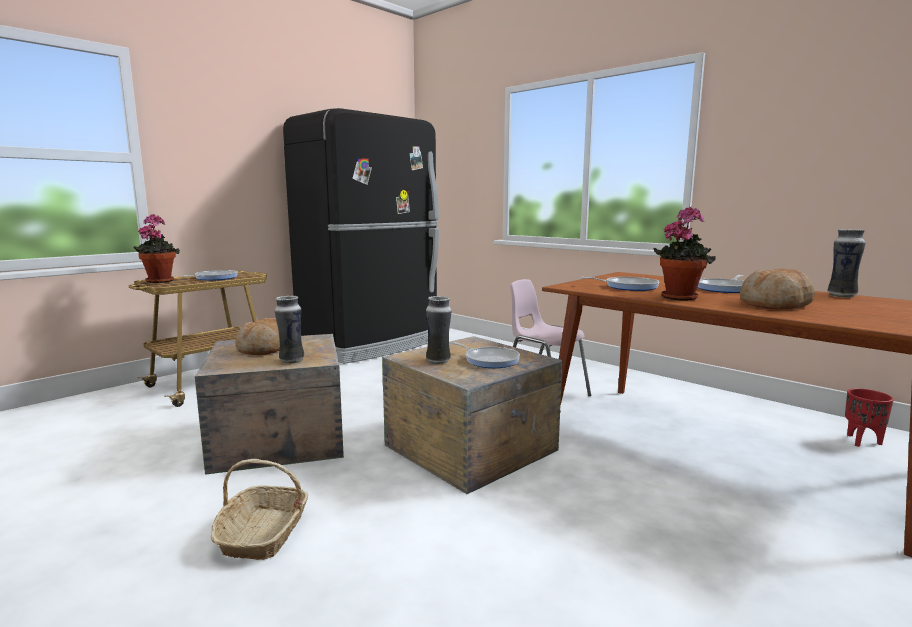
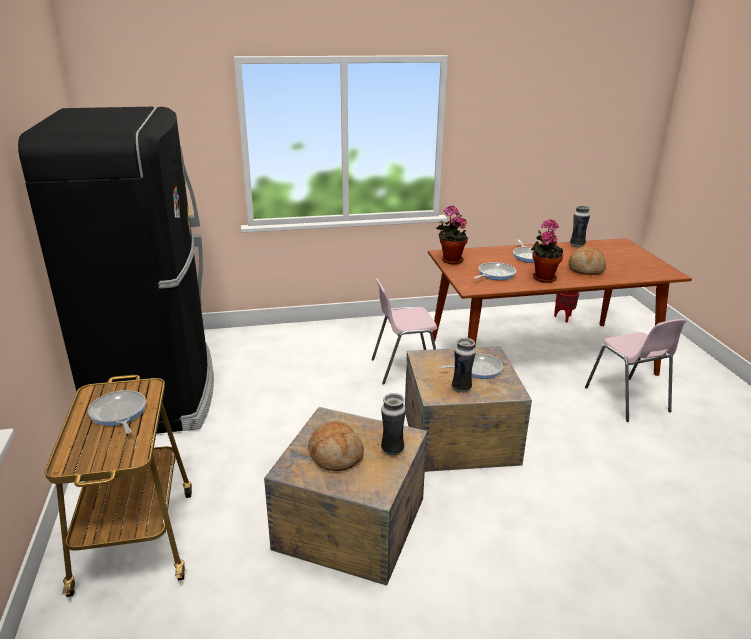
camera: 55 degrees left, 15 degrees up
(160, 281) = (86, 455): potted plant -> potted plant (450, 260)
(264, 533) = (511, 571): basket -> none
(763, 540) = (627, 400): none -> pink chair

